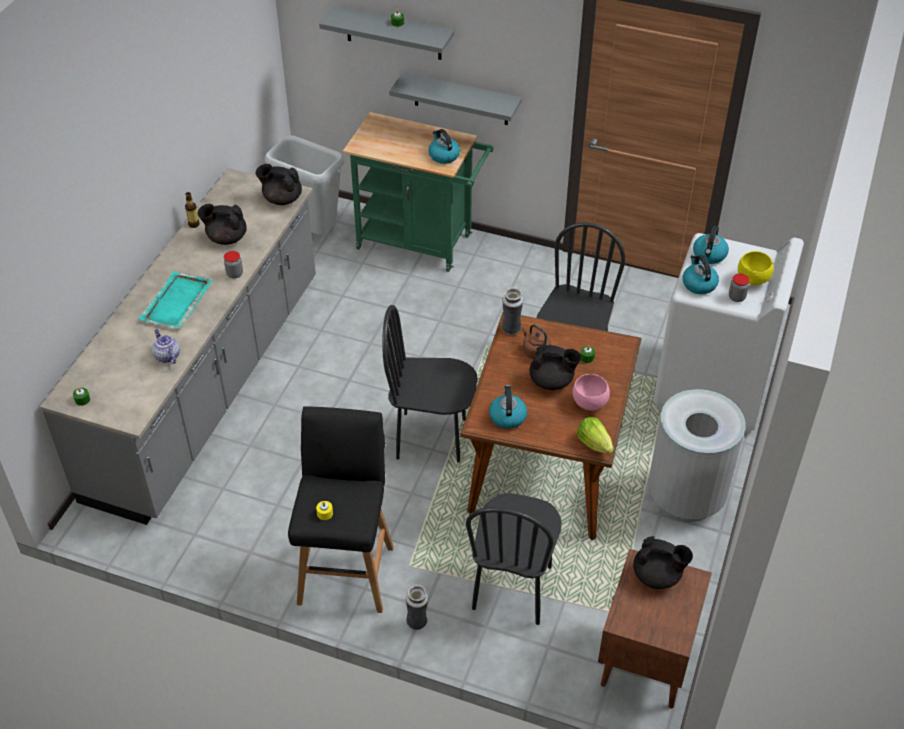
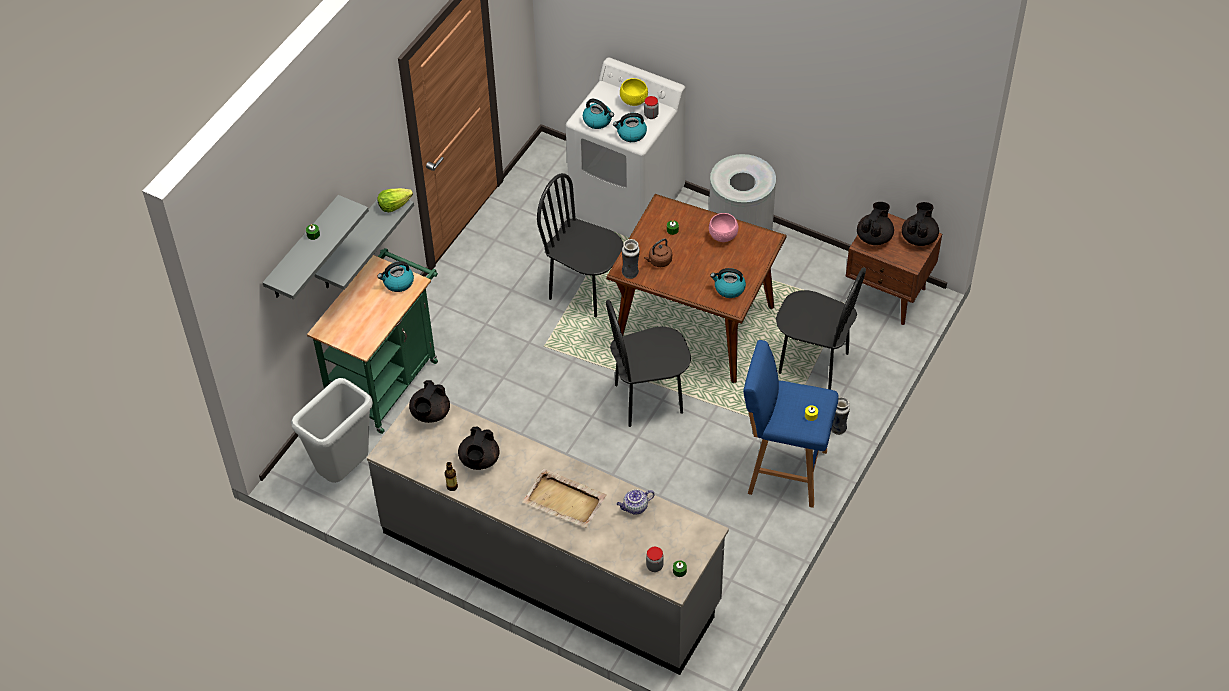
camera: 80 degrees left, 5 degrees up
(176, 303) = (565, 500): turquoise tray -> beige tray
(234, 274) = (534, 454): jar -> jar (654, 566)
(346, 571) = (784, 471): black stool -> blue stool
(431, 438) = (648, 399): black chair -> black chair turned 60 degrees clockwise
(552, 381) = (695, 255): black teapot -> black teapot (919, 237)
(594, 443) = (764, 240): lettuce -> lettuce (394, 205)

